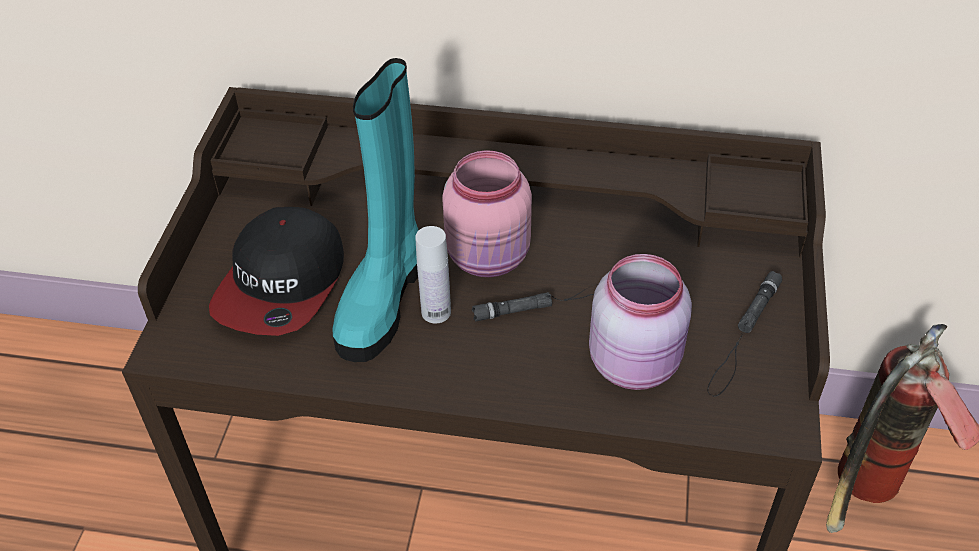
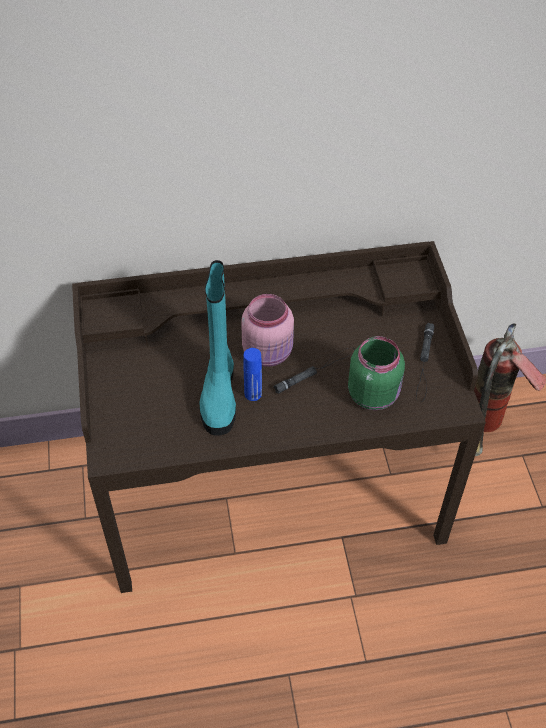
camera: 20 degrees left, 5 degrees up
(282, 284) = (155, 400): cap -> none
(436, 312) = (253, 394): white bottle -> blue bottle
(636, 362) = (374, 394): pink jar -> green jar

